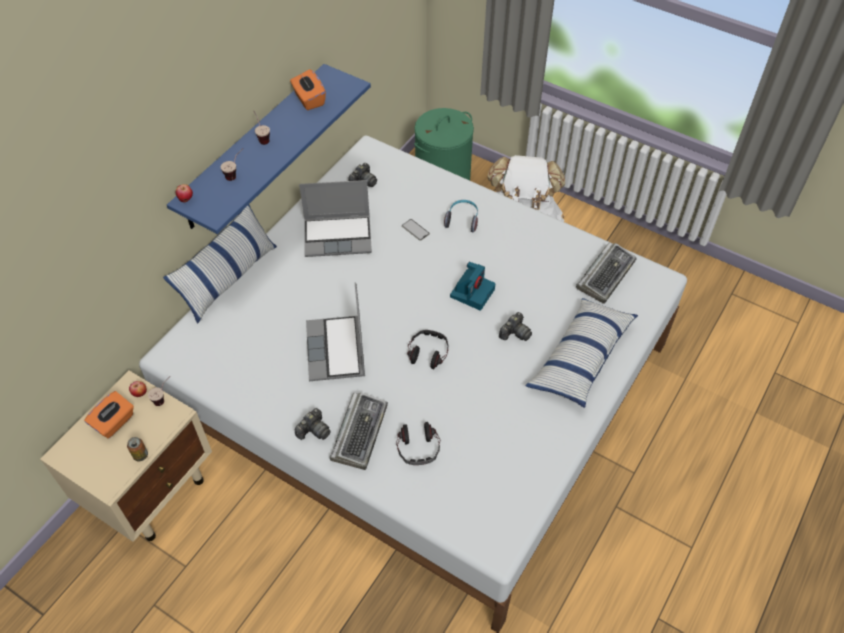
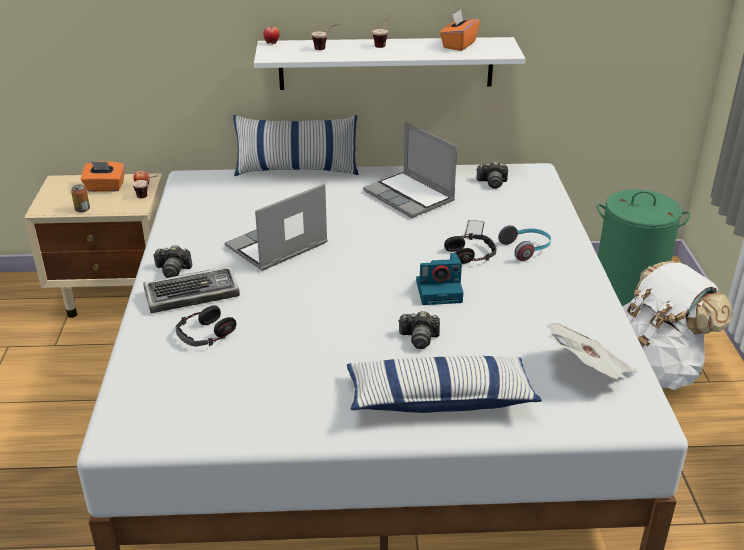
camera: 55 degrees right, 20 degrees down
(254, 147) = (386, 63): blue shelf -> white shelf
(427, 352) = (330, 294): headphones -> headphones (470, 254)
(606, 275) = (589, 371): keyboard -> newspaper

